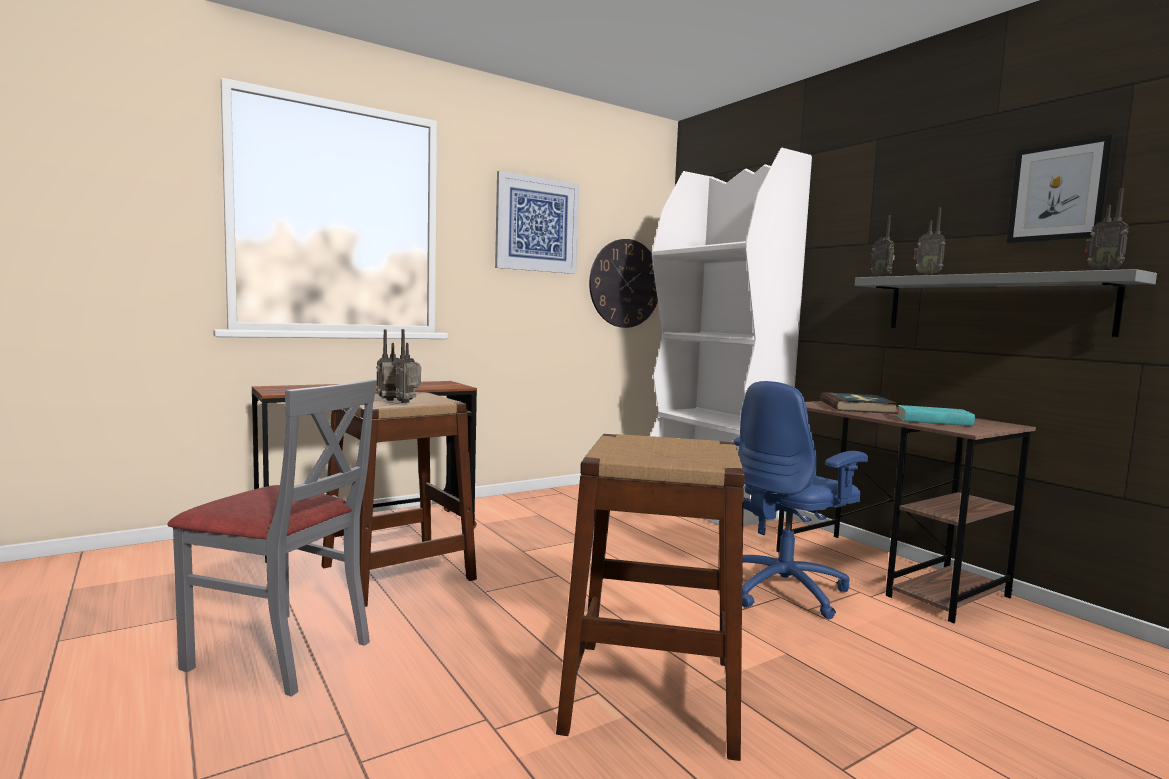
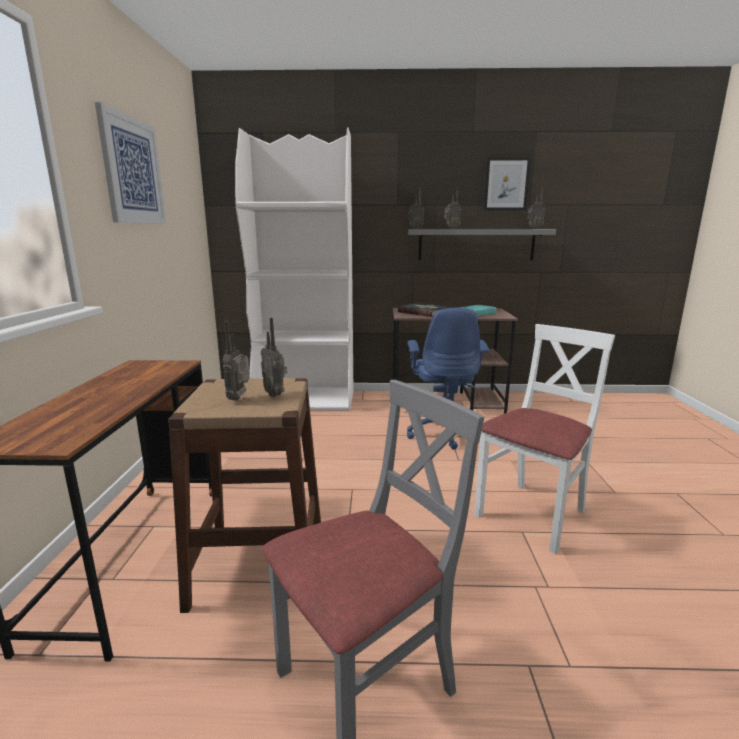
camera: 55 degrees left, 10 degrees up
(625, 283) = (188, 231): wall clock -> none
(652, 694) = (532, 514): brown stool -> white chair

